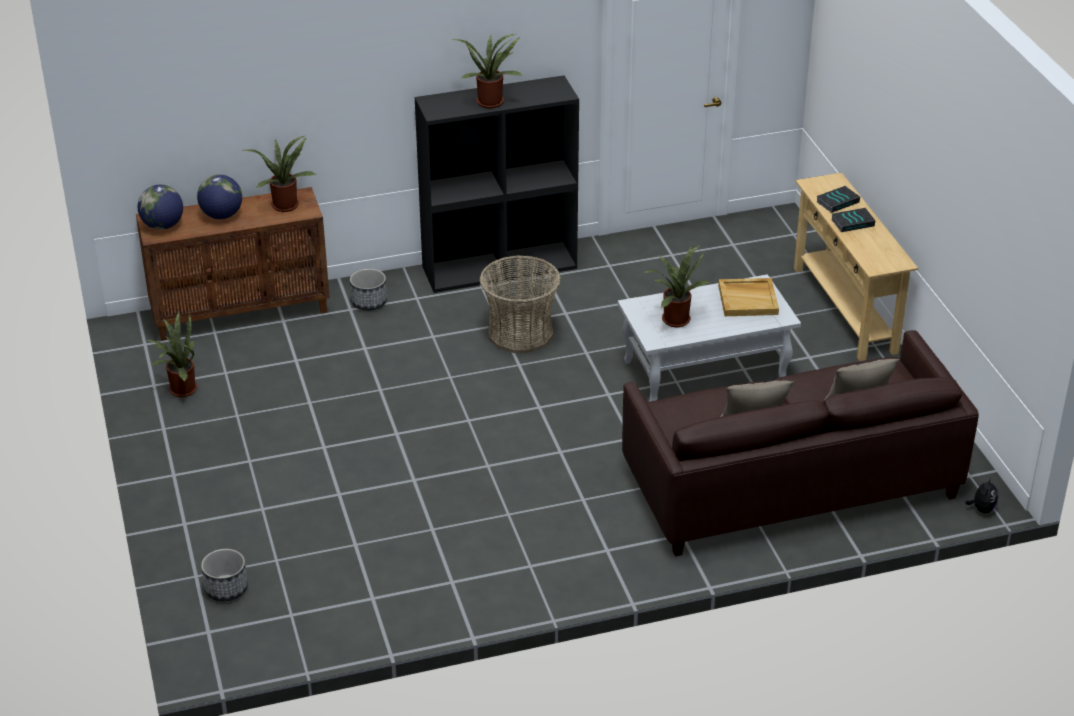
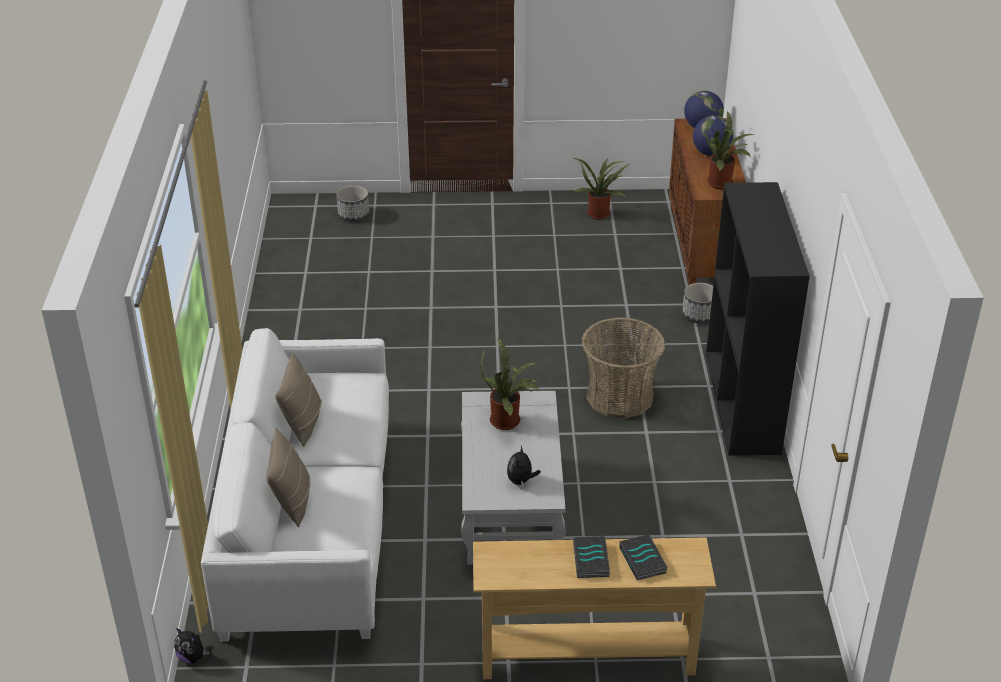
camera: 105 degrees right, 0 degrees up
(491, 101) = (757, 222): potted plant -> none
(748, 299) = (521, 481): beige tray -> plush toy
(789, 482) = (310, 523): brown sofa -> white sofa

